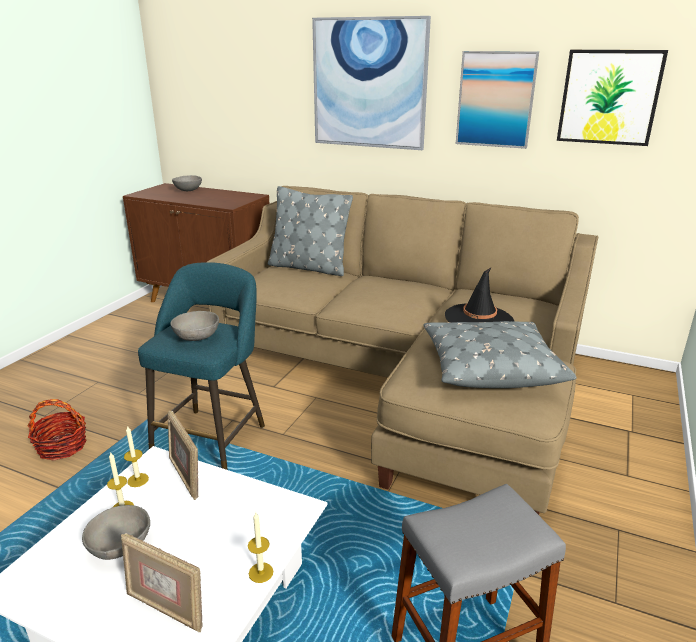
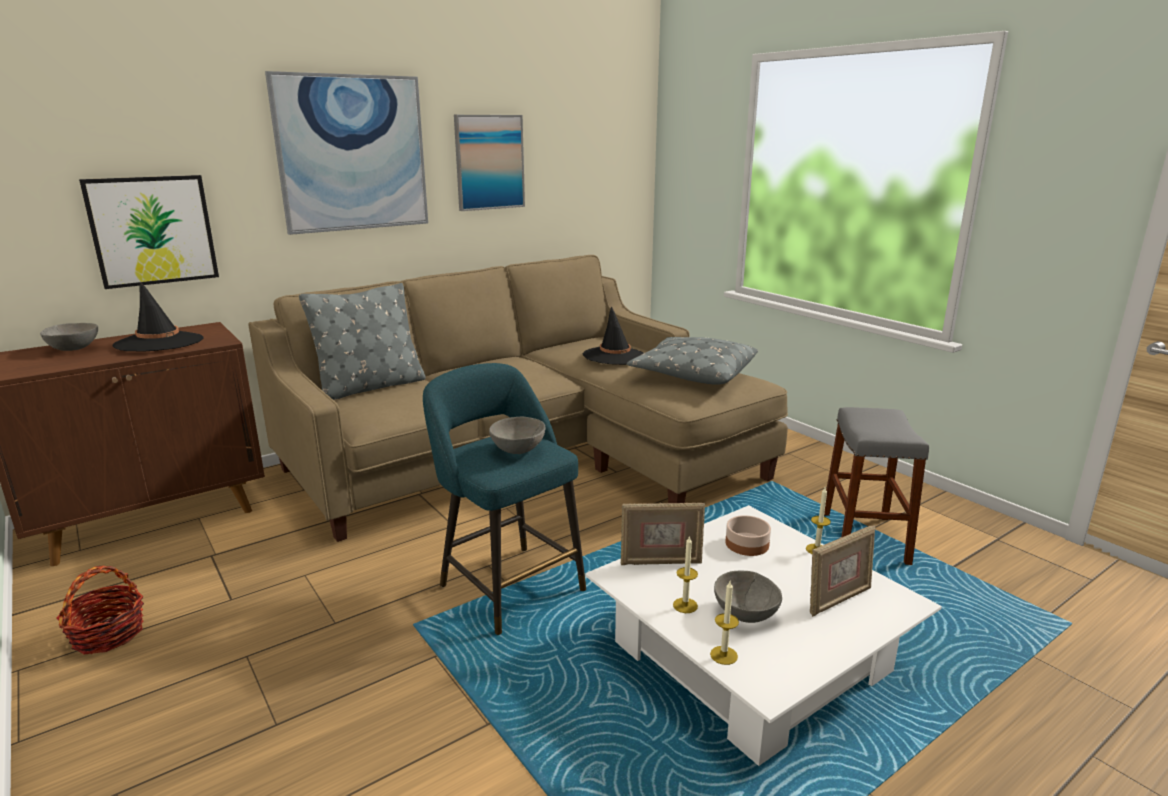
camera: 60 degrees left, 5 degrees down
(62, 446) = (391, 711): basket -> basket (108, 634)
(138, 480) = (643, 590): candle -> candle (723, 655)
(214, 198) = (159, 343): none -> black hat
(244, 520) = (747, 544): none -> bowl
(609, 97) = (575, 154): picture -> picture (152, 230)

